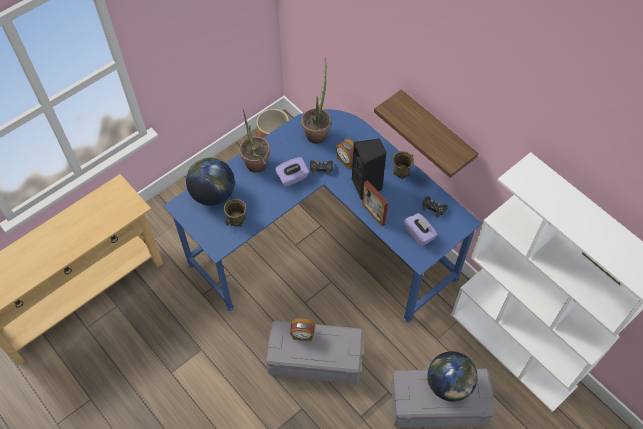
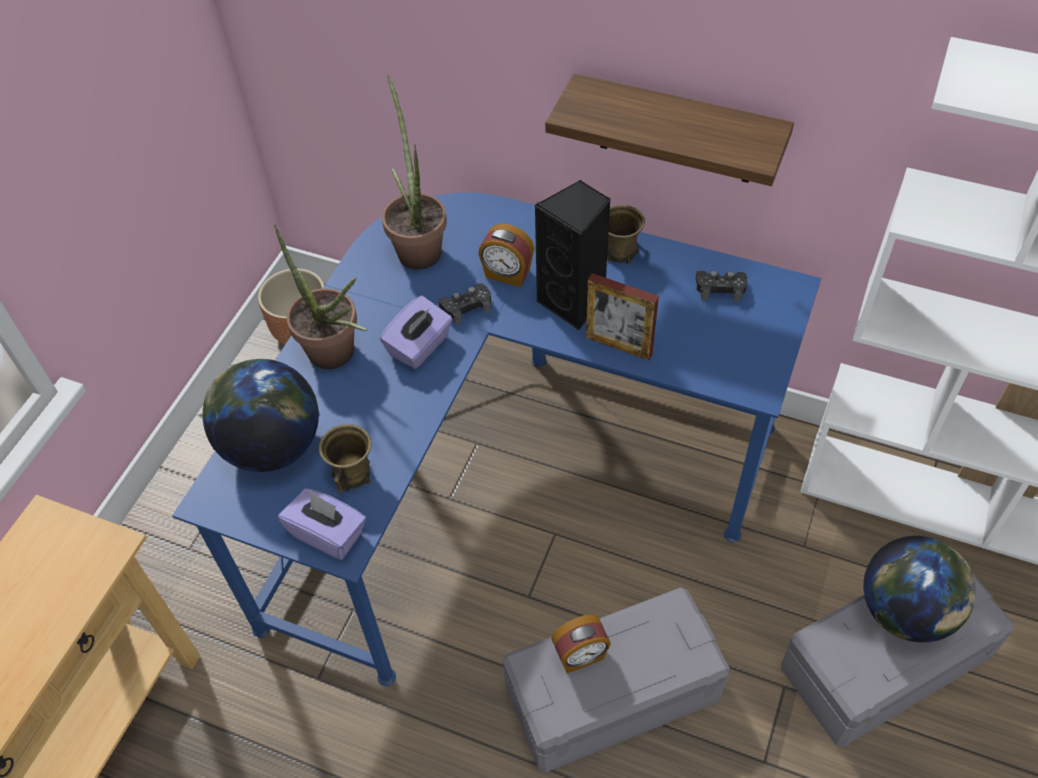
camera: 25 degrees left, 5 degrees down
(419, 234) = (726, 344): purple tissue box -> purple tissue box (328, 534)

